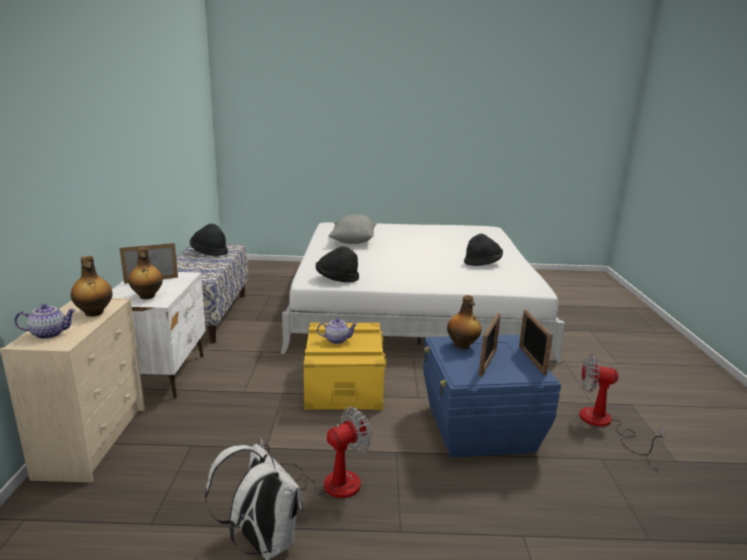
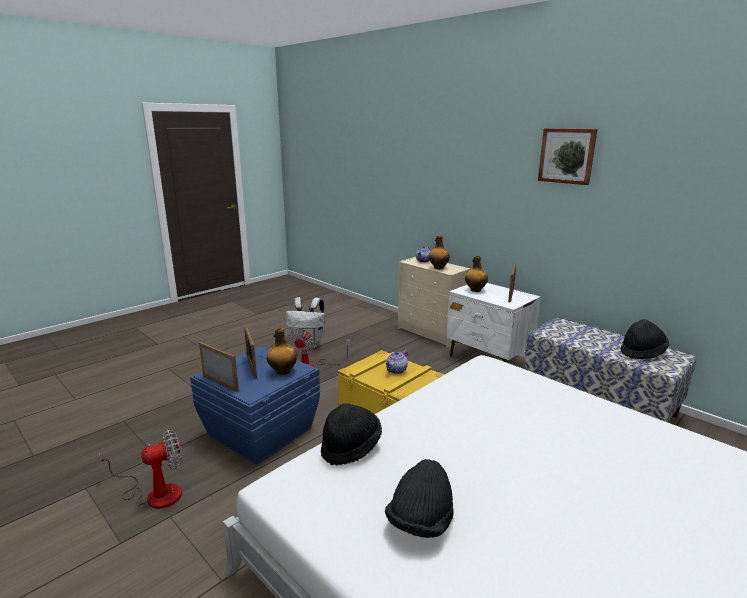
camera: 135 degrees right, 0 degrees up
(110, 94) = (567, 156): none -> picture
(337, 279) = (478, 376): black hat -> black hat (351, 448)
(353, 241) = (652, 456): grey pillow -> none

